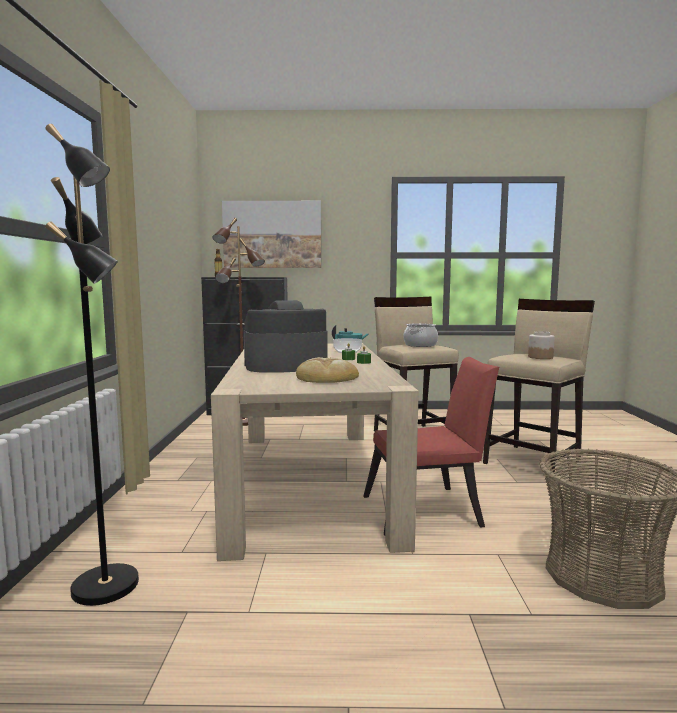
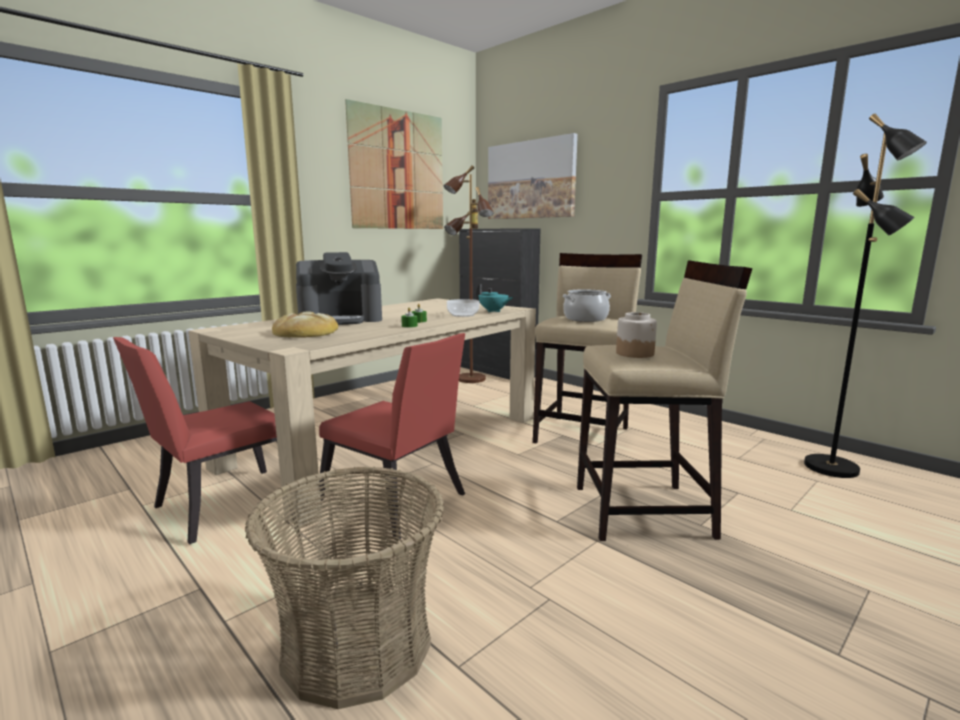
camera: 45 degrees right, 5 degrees up
(108, 585) = (146, 457): black floor lamp -> black floor lamp (833, 468)
(170, 216) = (398, 170): none -> picture
(285, 366) = (341, 319): coffee machine -> coffee machine turned 135 degrees clockwise
(323, 573) = (221, 506): none -> red chair

